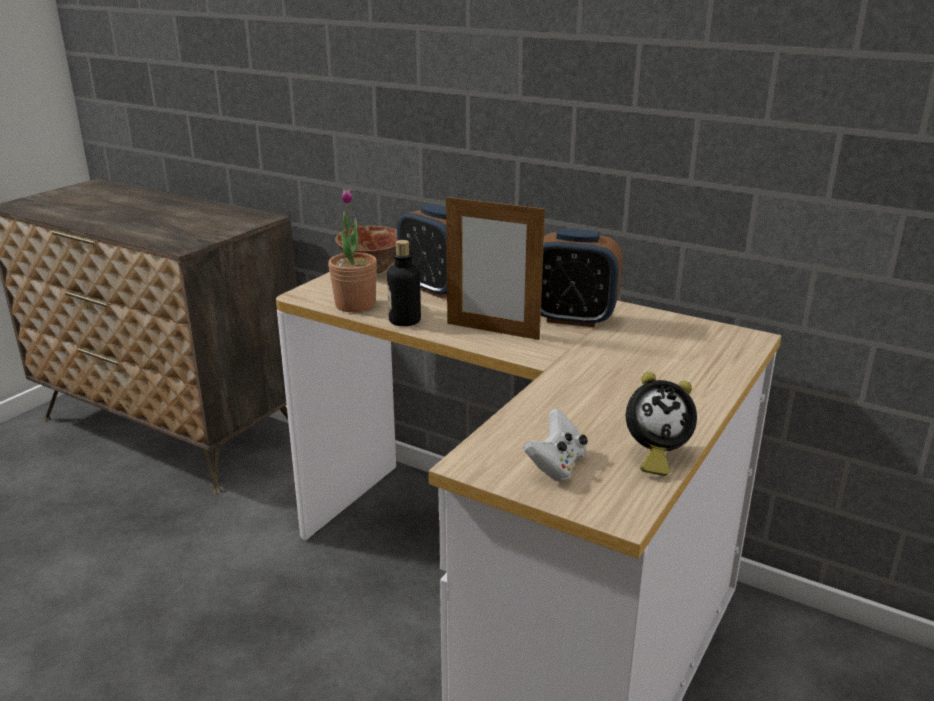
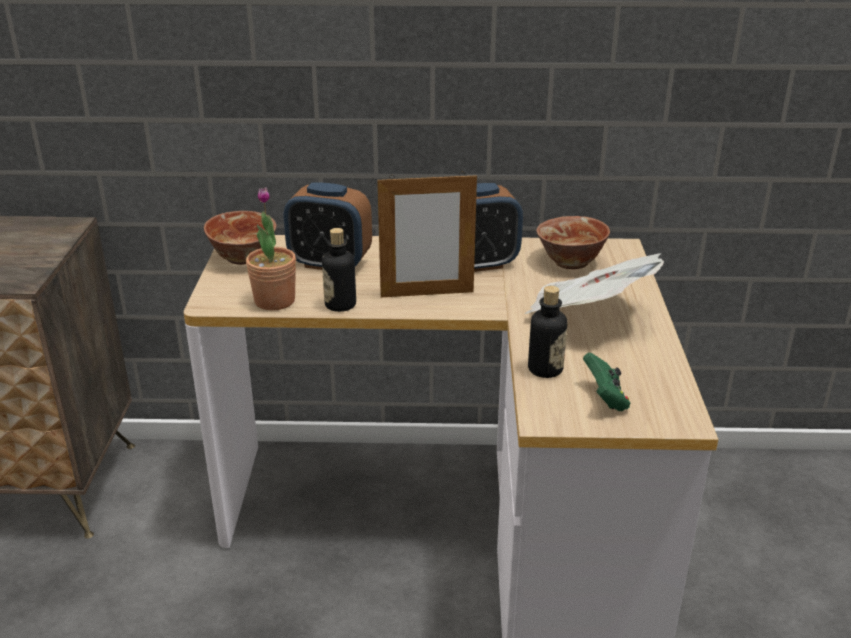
camera: 30 degrees left, 5 degrees up
(527, 421) = (545, 369): none -> bottle
(556, 466) = (605, 399): white game controller -> green game controller
(633, 387) = (587, 315): none -> newspaper
(654, 456) = (659, 368): alarm clock -> none
(672, 338) = (570, 262): none -> bowl

